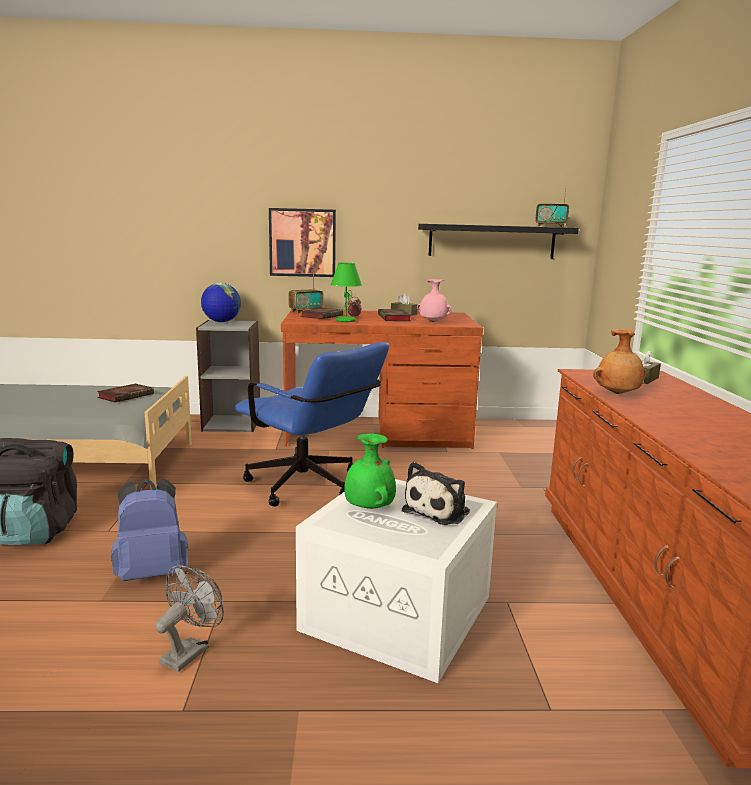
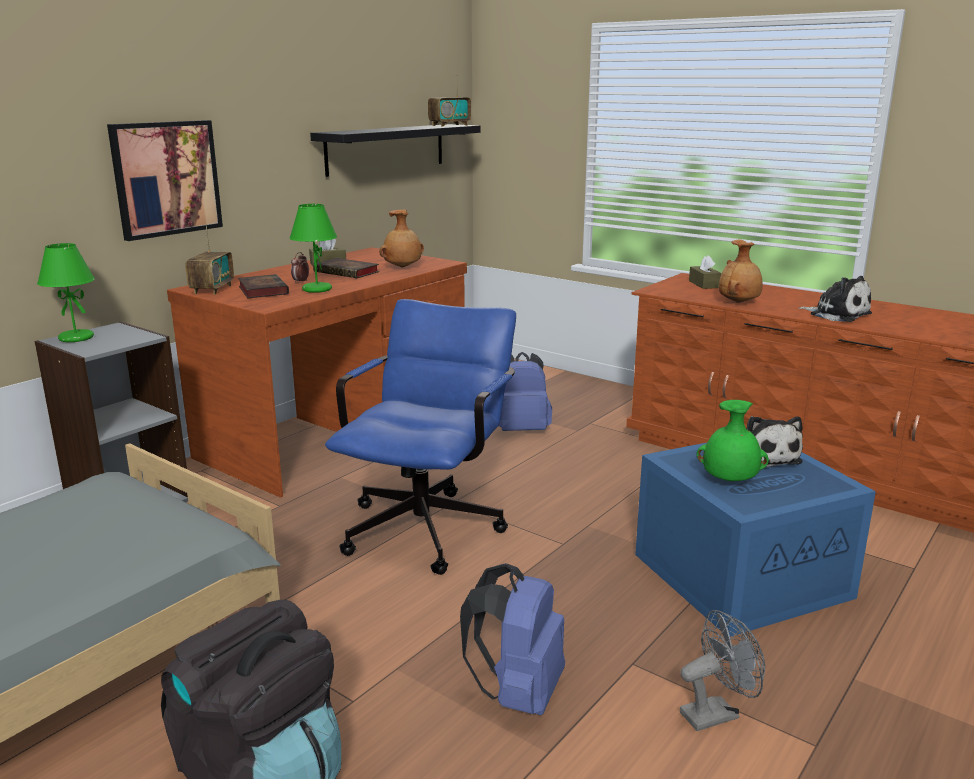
camera: 50 degrees left, 5 degrees up
(126, 396) = (100, 511): book -> none
(190, 651) = (716, 713): grey fan -> grey fan turned 90 degrees clockwise
(221, 322) = (75, 338): globe -> green table lamp
(310, 487) = (428, 524): blue office chair -> blue office chair turned 60 degrees counterclockwise
(400, 612) = (741, 574): white storage box -> blue storage box
(433, 322) = (403, 267): pink vase -> brown vase
(483, 471) = (521, 429): none -> blue backpack
(679, 424) = (837, 314): none -> plush toy

